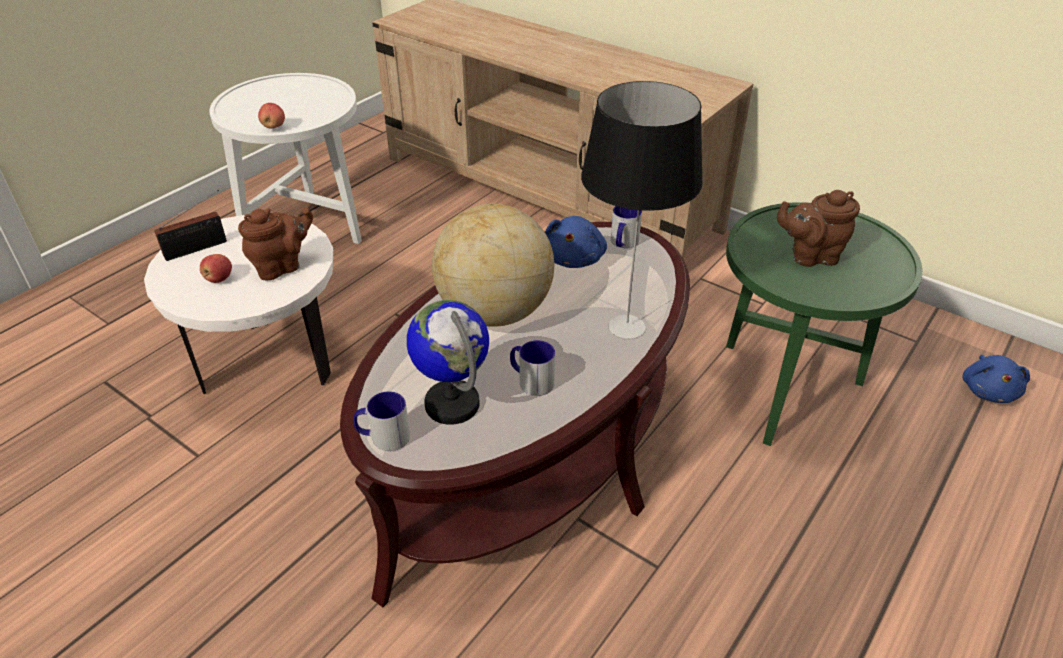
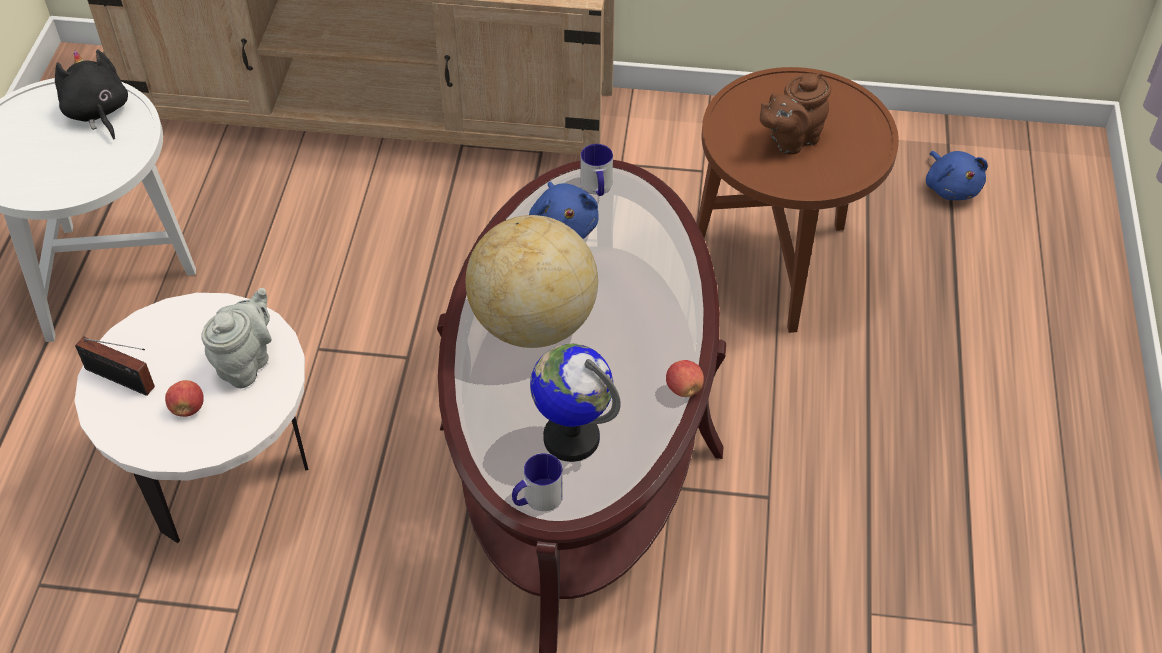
camera: 30 degrees left, 10 degrees up
(199, 248) = (123, 380): radio -> radio turned 90 degrees clockwise
(273, 126) = (89, 184): apple -> apple (683, 388)
(282, 267) = (246, 362): brown teapot -> grey teapot
(319, 96) = (97, 112): none -> black plush toy
(531, 380) = (622, 381): mug -> none
(625, 326) = (666, 285): table lamp -> none
(783, 393) = (778, 269): green side table -> brown side table

